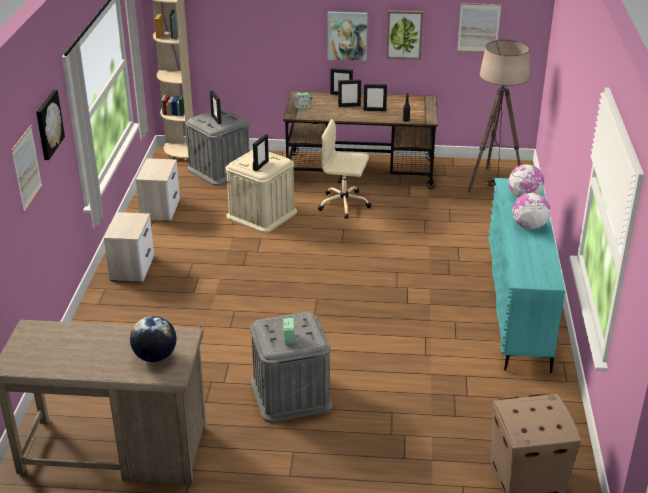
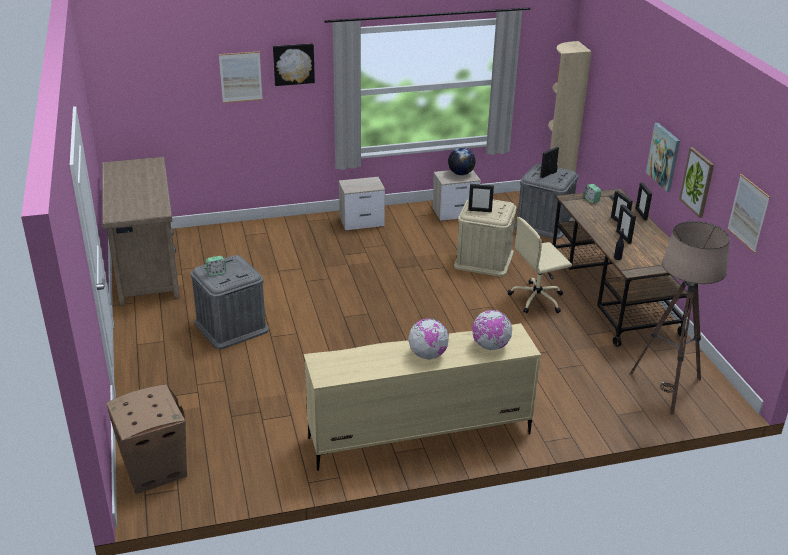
camera: 70 degrees right, 0 degrees up
(155, 357) = (132, 206): globe -> globe (460, 173)
(345, 204) = (537, 299): beige office chair -> beige office chair turned 105 degrees counterclockwise
(516, 308) = (418, 435): turquoise dresser -> beige dresser

